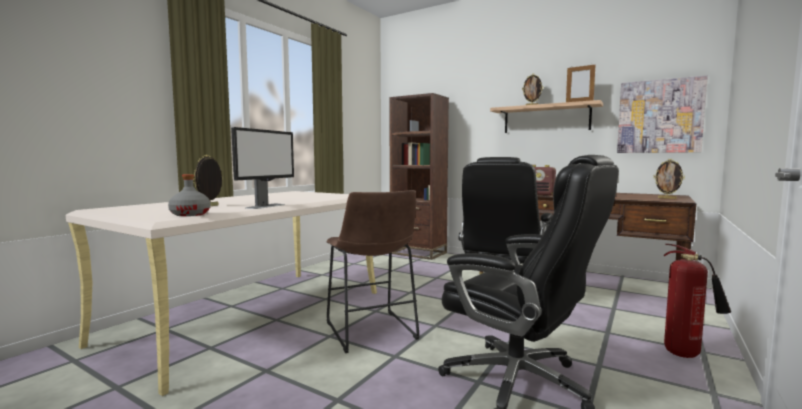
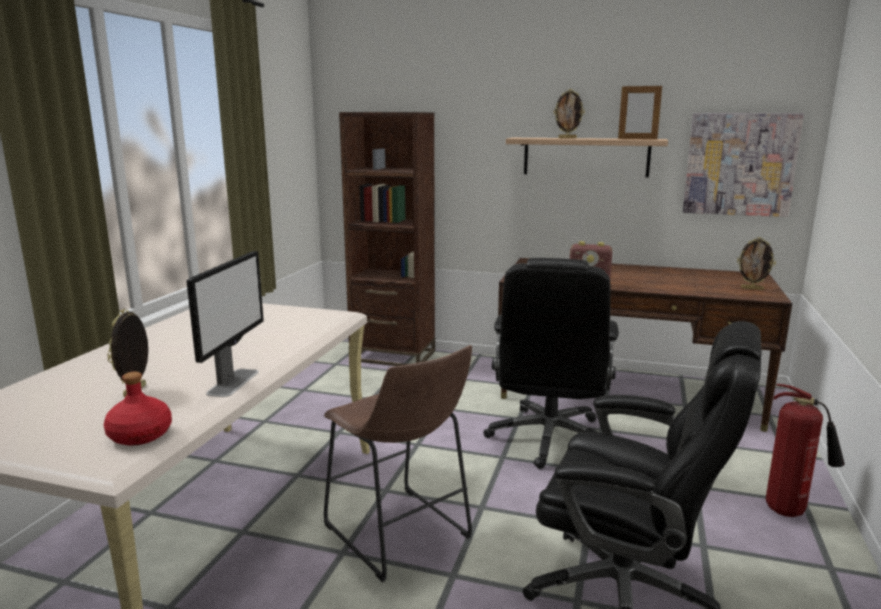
camera: 15 degrees left, 10 degrees up
(190, 214) = (140, 435): grey bottle -> red bottle

